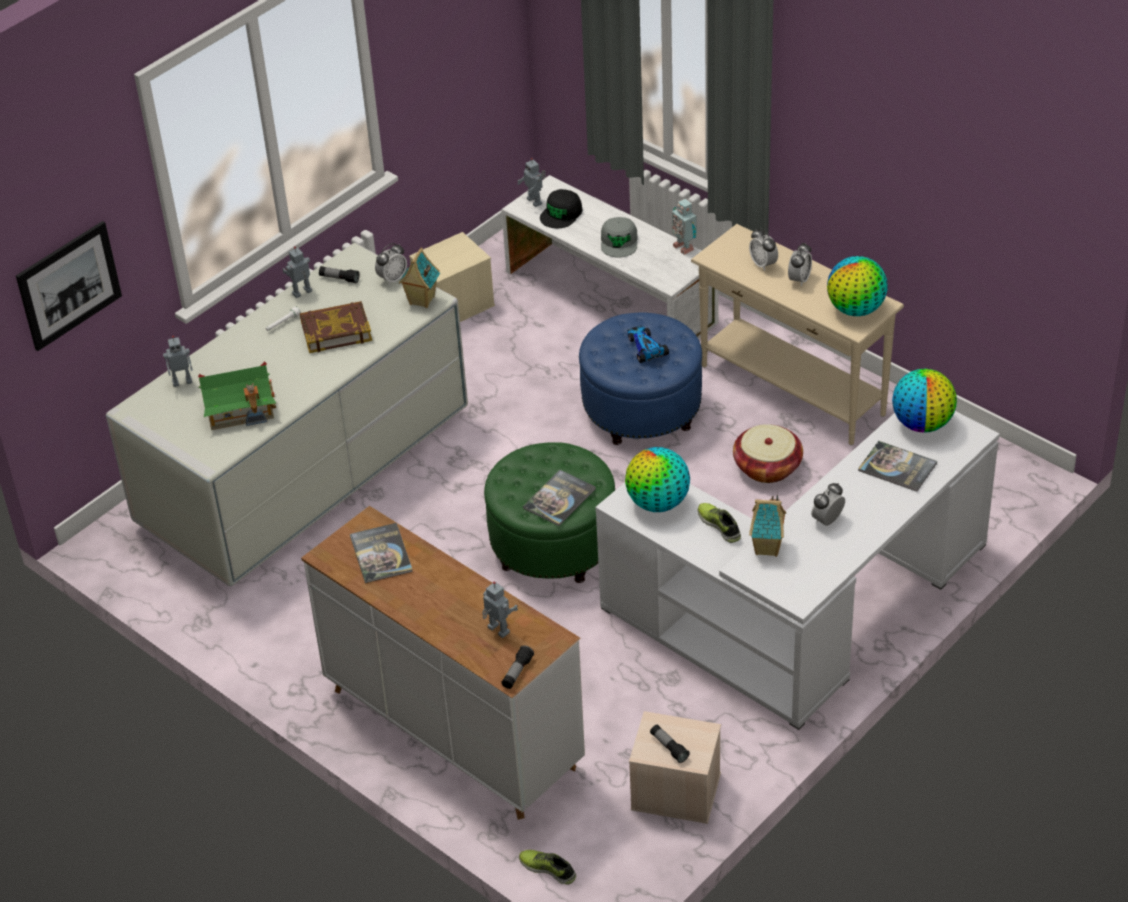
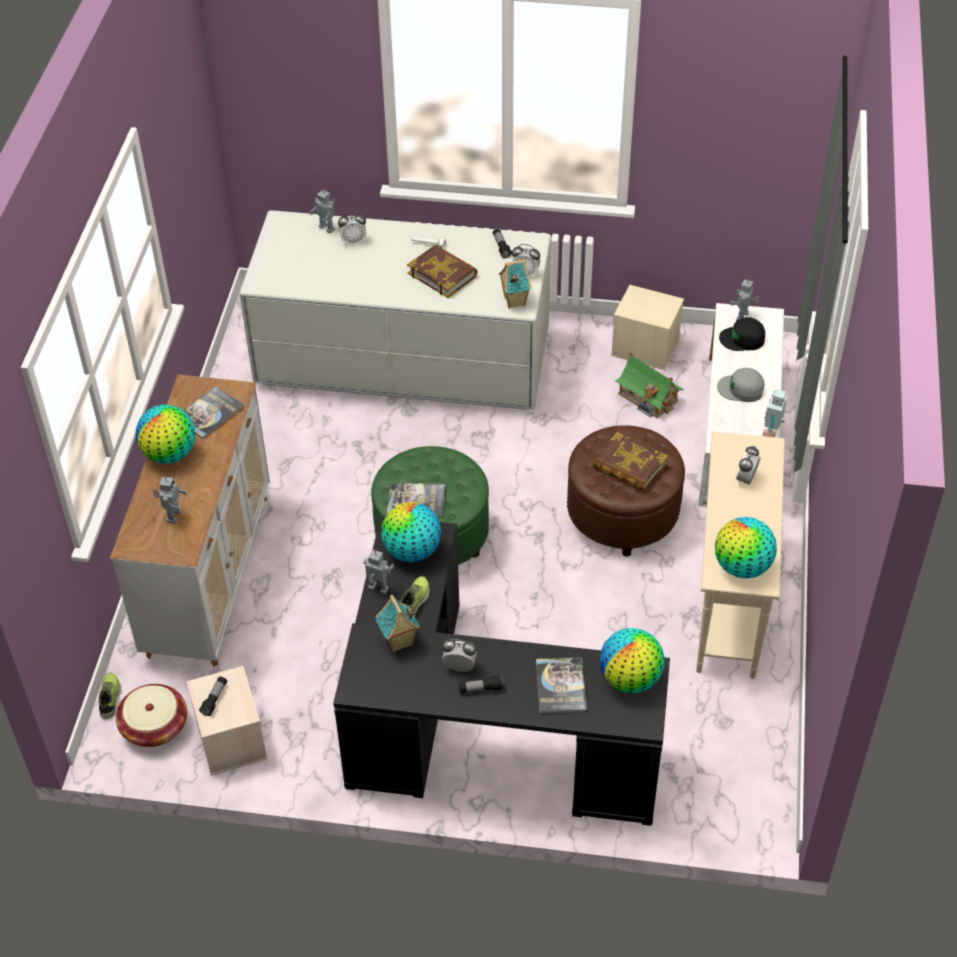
camera: 55 degrees right, 5 degrees up
(69, 285) = (280, 103): picture -> none
(240, 410) = (320, 271): toy house -> toy house (648, 397)
(302, 293) = (469, 237): toy robot -> toy robot (377, 589)
(410, 603) = (170, 454): none -> globe
(517, 672) = (136, 548): flashlight -> flashlight (481, 689)
(619, 242) = (741, 389): grey cap -> grey cap turned 45 degrees clockwise
(642, 411) = (622, 516): blue ottoman -> brown ottoman
(645, 347) = (629, 466): toy car -> book
(767, 467) = (624, 627): basket -> basket (154, 726)
(799, 279) = (747, 511): alarm clock -> alarm clock (353, 241)
(804, 614) = (474, 732): white desk -> black desk

